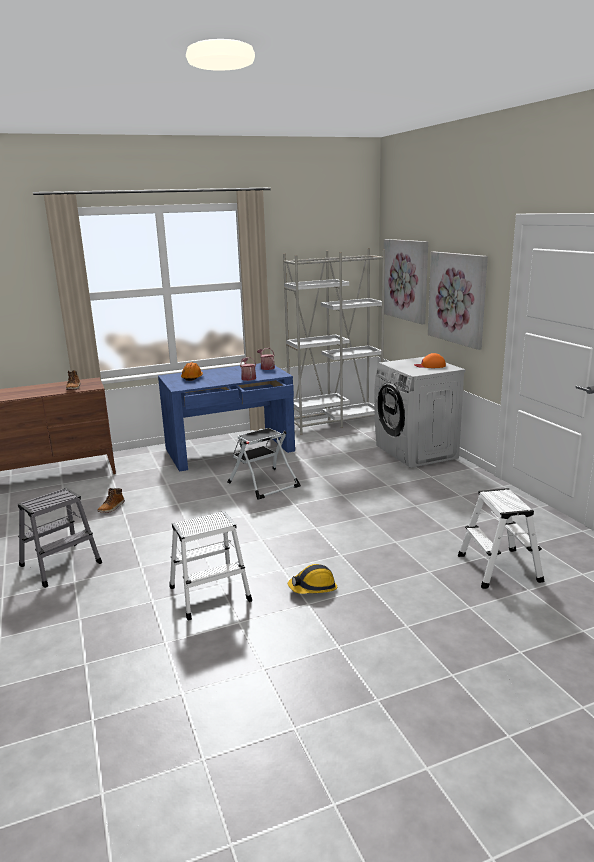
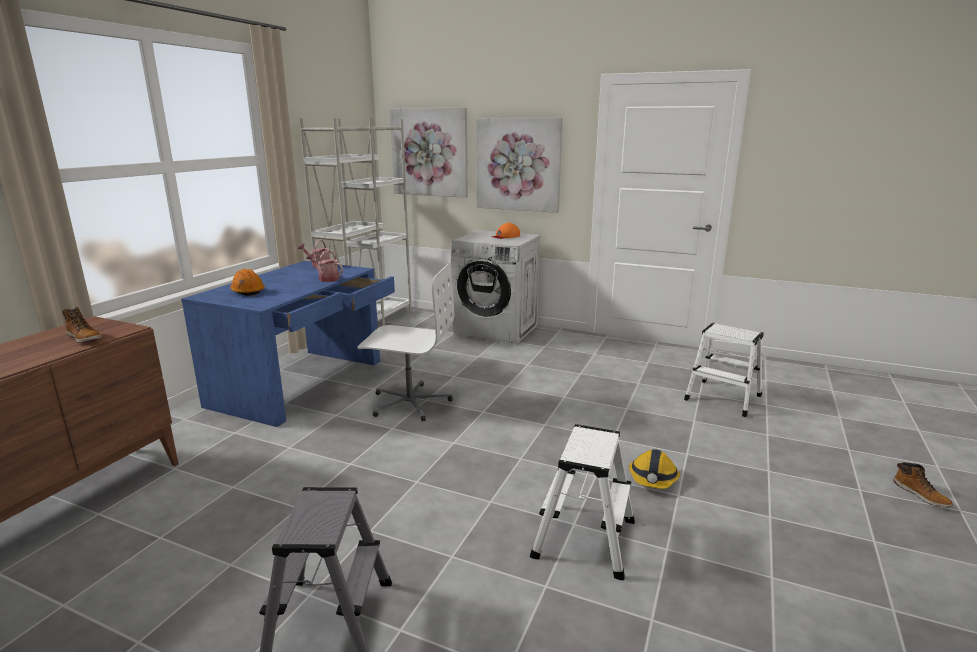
camera: 45 degrees left, 0 degrees up
(112, 507) = (262, 508): boot -> boot (921, 495)
(264, 483) = (409, 402): step ladder -> white office chair

